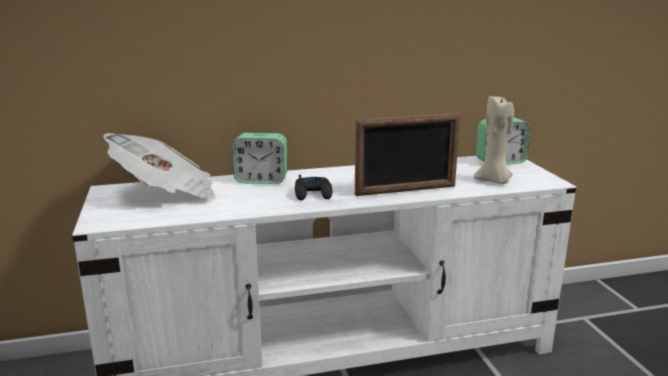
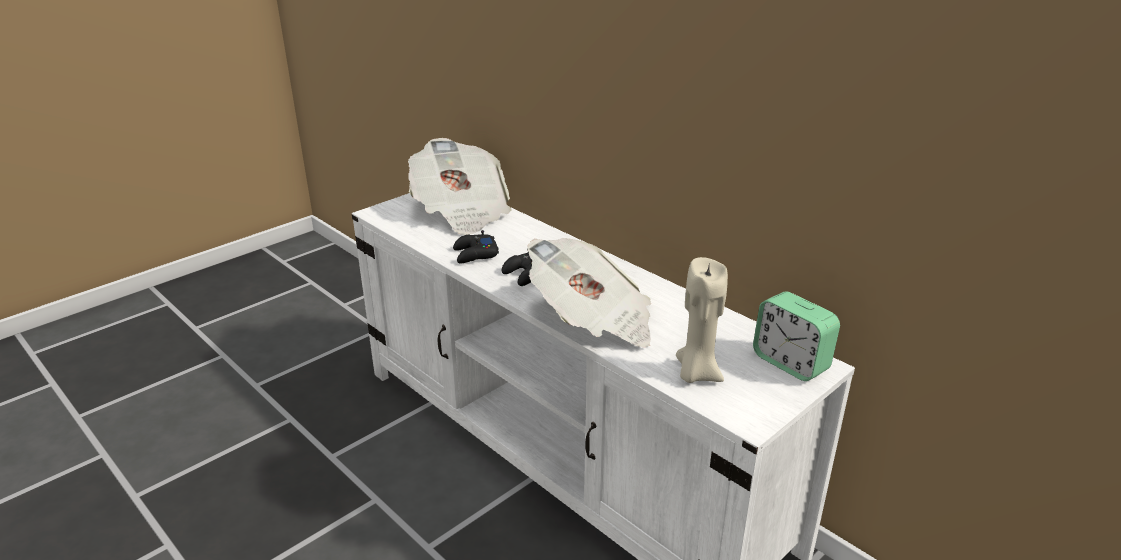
camera: 60 degrees right, 10 degrees up
(253, 203) = (475, 254): none -> black game controller
(261, 180) = (537, 238): alarm clock -> none
(406, 190) = (593, 321): picture frame -> newspaper

